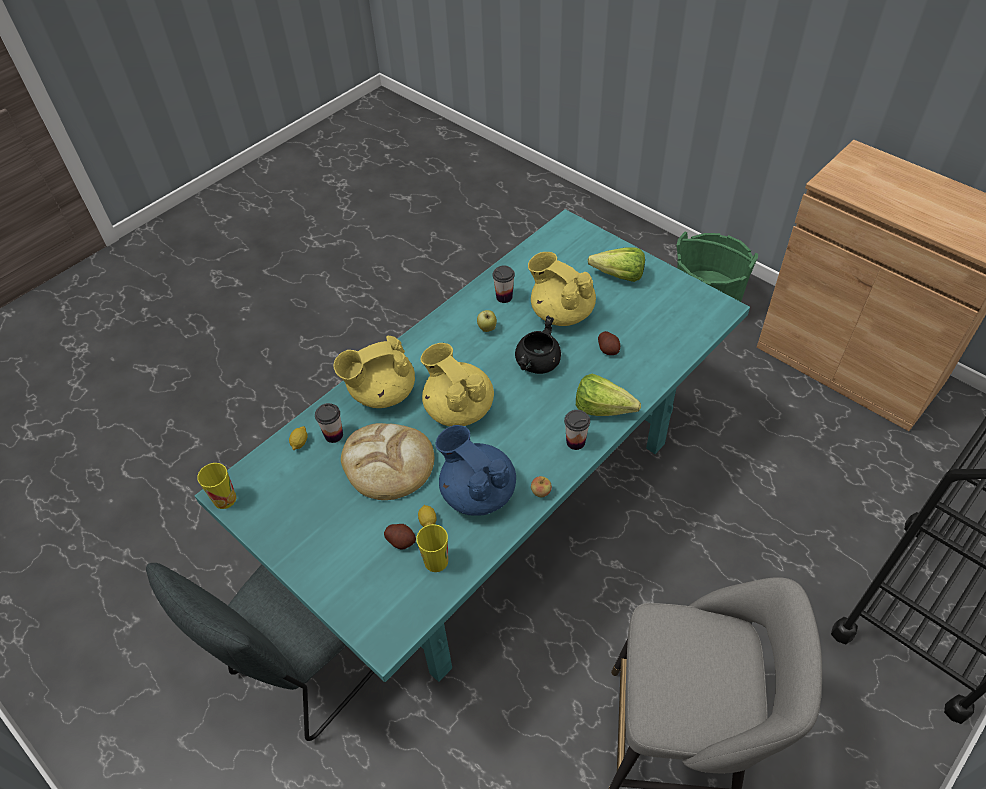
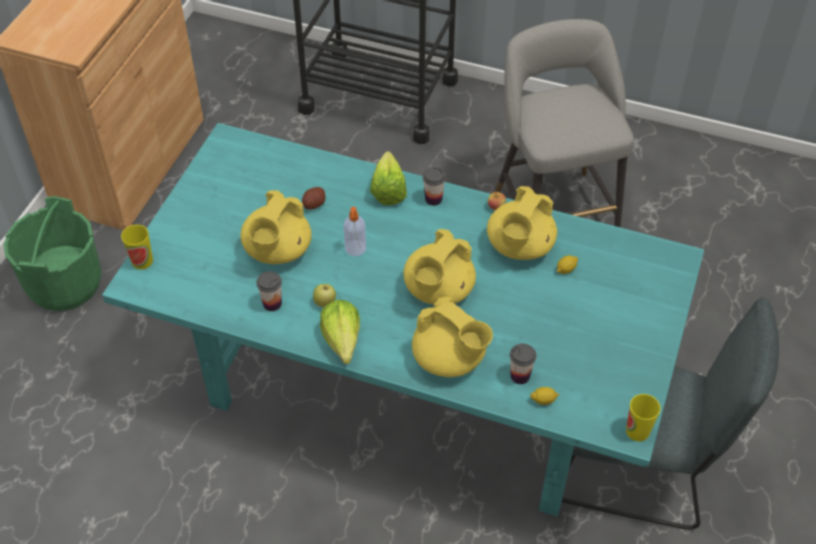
camera: 115 degrees left, 0 degrees up
(388, 463) = (526, 319): bread -> none
(401, 541) = (594, 280): potato -> none
(436, 561) = (597, 251): cup -> cup (142, 261)
(477, 492) = (519, 247): blue teapot -> yellow teapot
(538, 364) = (355, 249): black cooking pot -> soap dispenser
(614, 275) = (205, 224): lettuce -> lettuce (341, 346)

